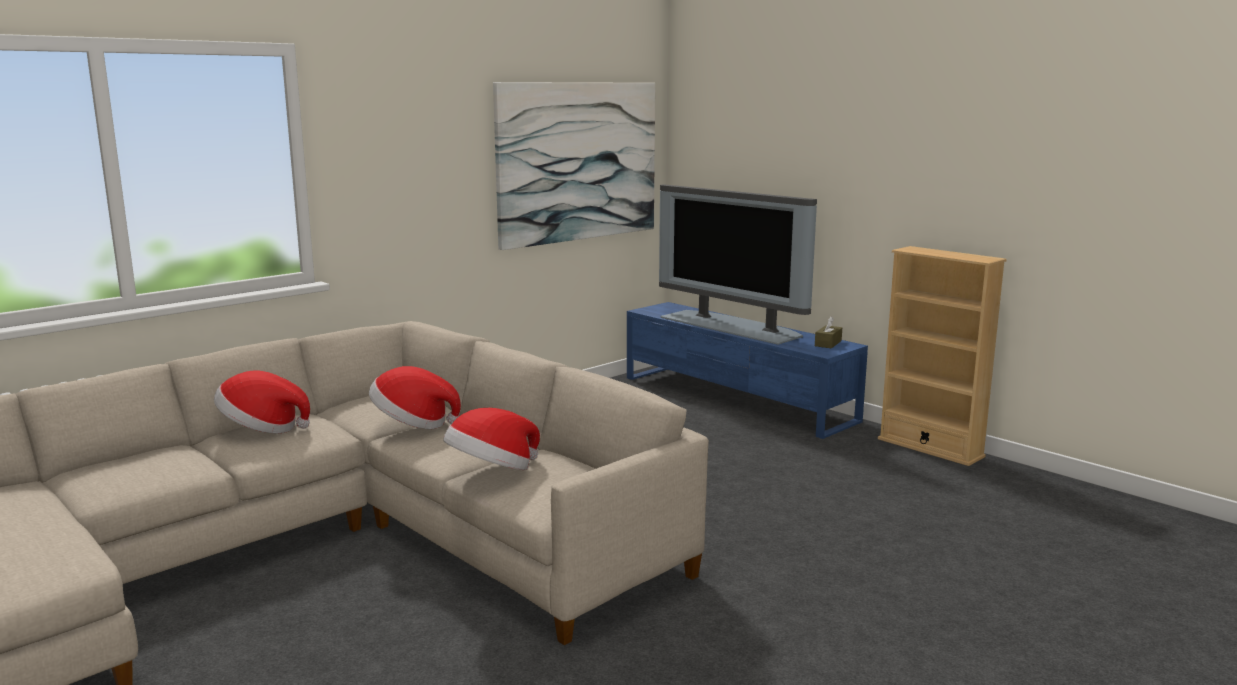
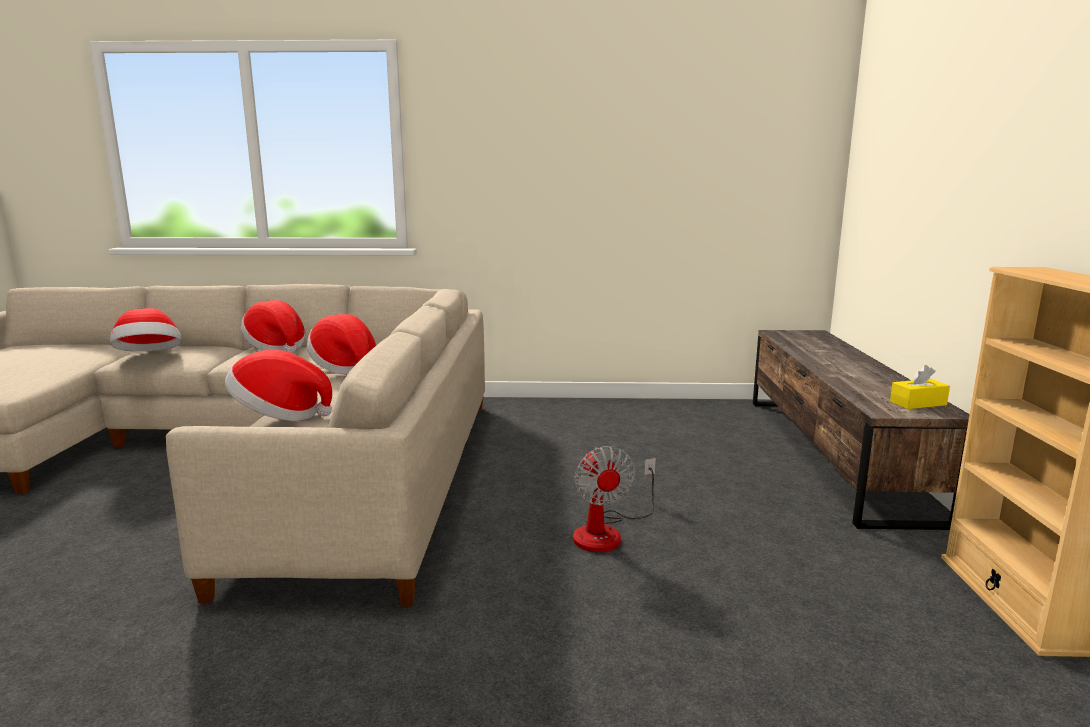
camera: 45 degrees right, 0 degrees up
(134, 479) = (150, 356): none -> hat
(578, 162) = (709, 159): picture -> none
(712, 492) = (607, 532): none -> fan
(732, 326) = (836, 362): television -> none
(736, 399) = (833, 453): blue tv stand -> brown tv stand
(828, 343) = (918, 403): brown tissue box -> yellow tissue box

